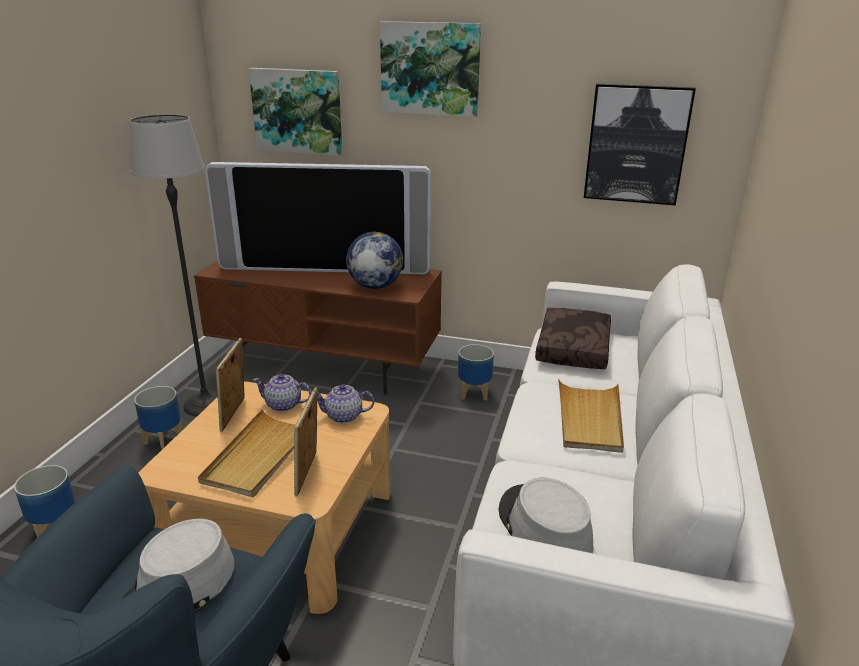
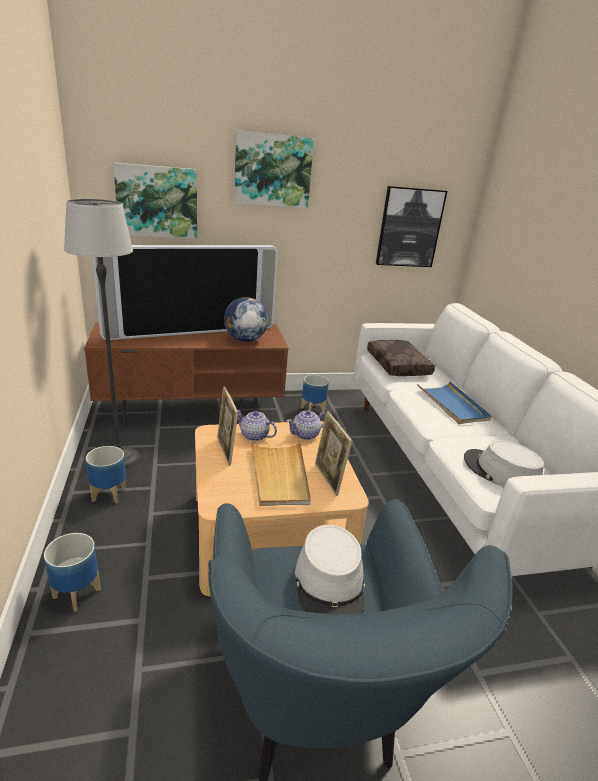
camera: 30 degrees left, 0 degrees up
(284, 405) = (254, 436): teapot -> teapot turned 45 degrees clockwise
(589, 419) = (452, 405): beige tray -> blue tray

